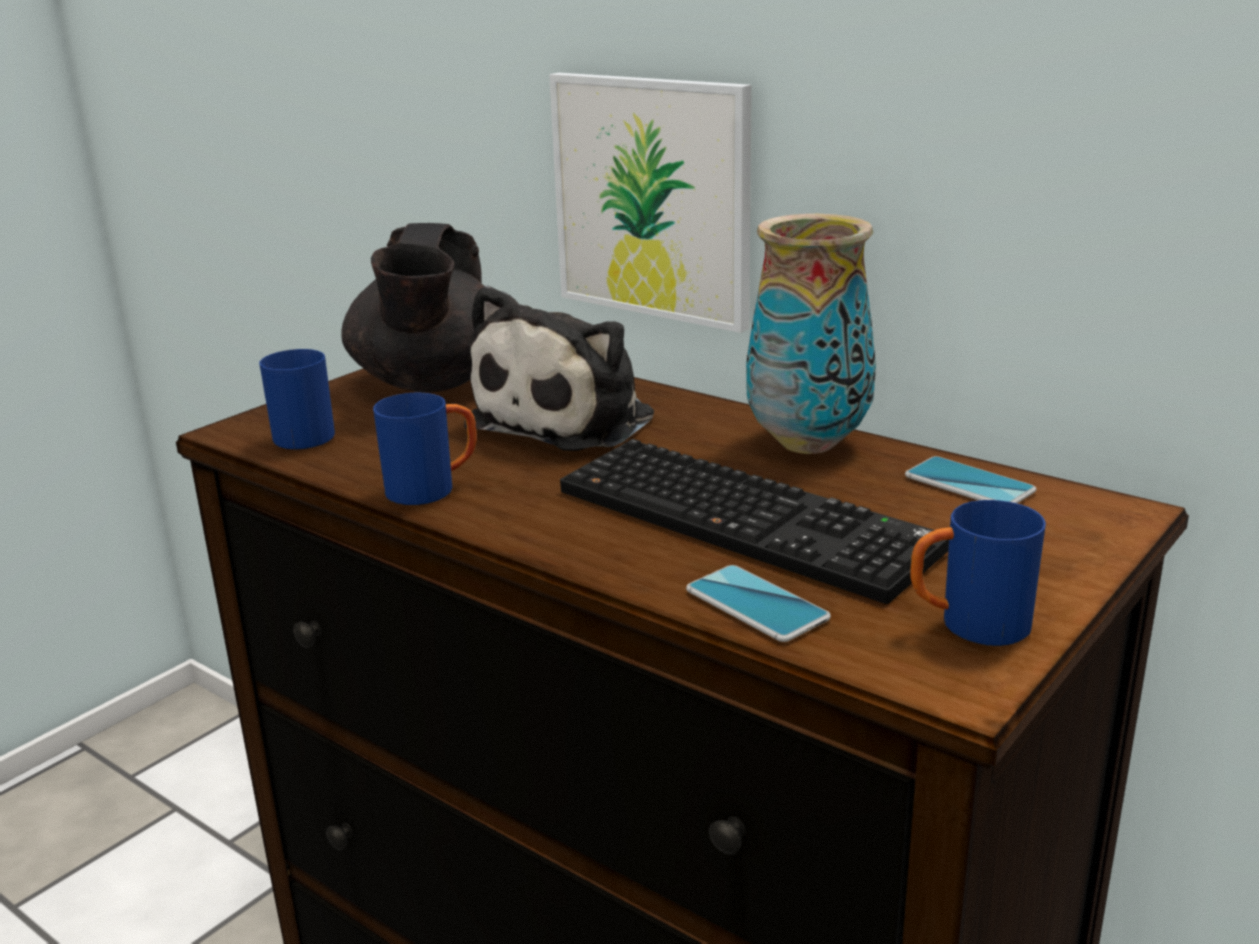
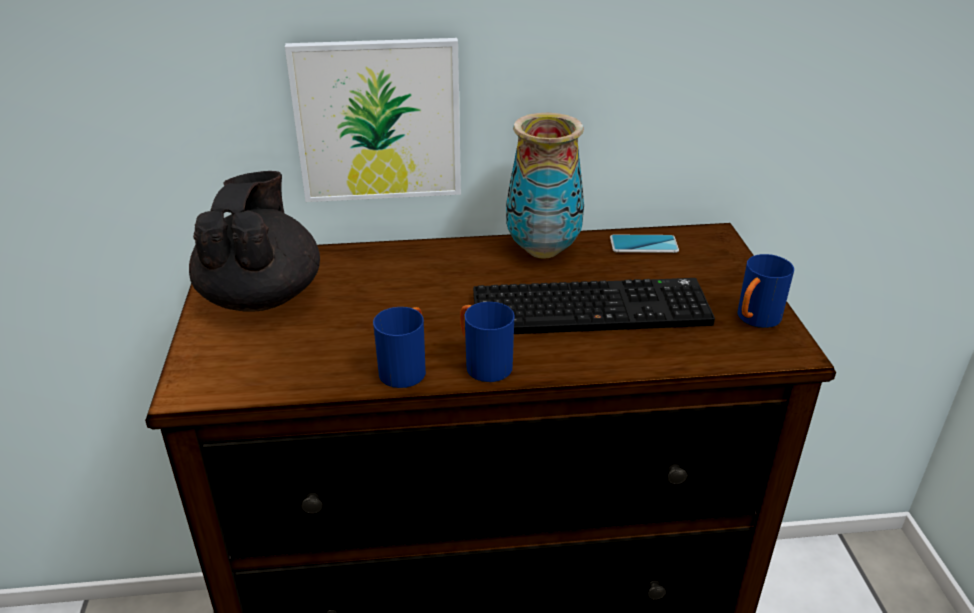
camera: 45 degrees left, 10 degrees up
(308, 434) = (249, 368): blue mug -> blue mug (482, 363)
(431, 384) = (262, 296): black teapot -> black teapot turned 135 degrees counterclockwise
(570, 420) = (398, 286): plush toy -> none
(756, 604) = (670, 353): phone -> none

